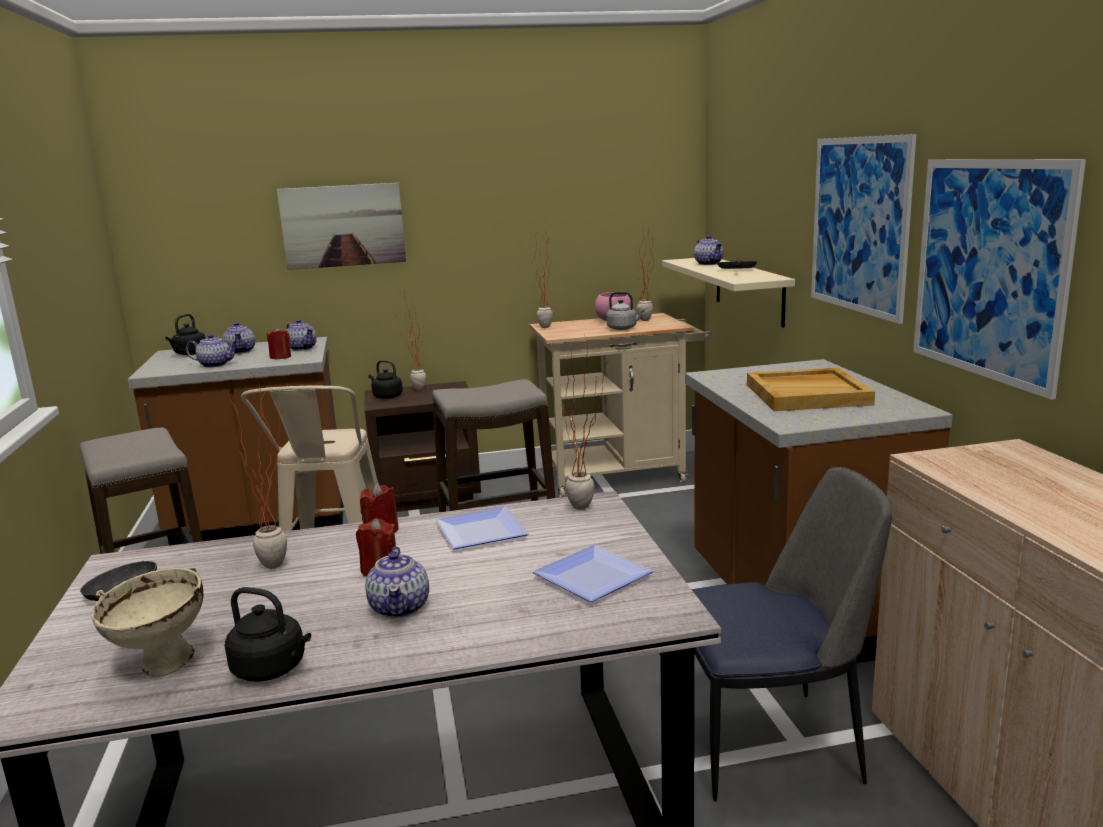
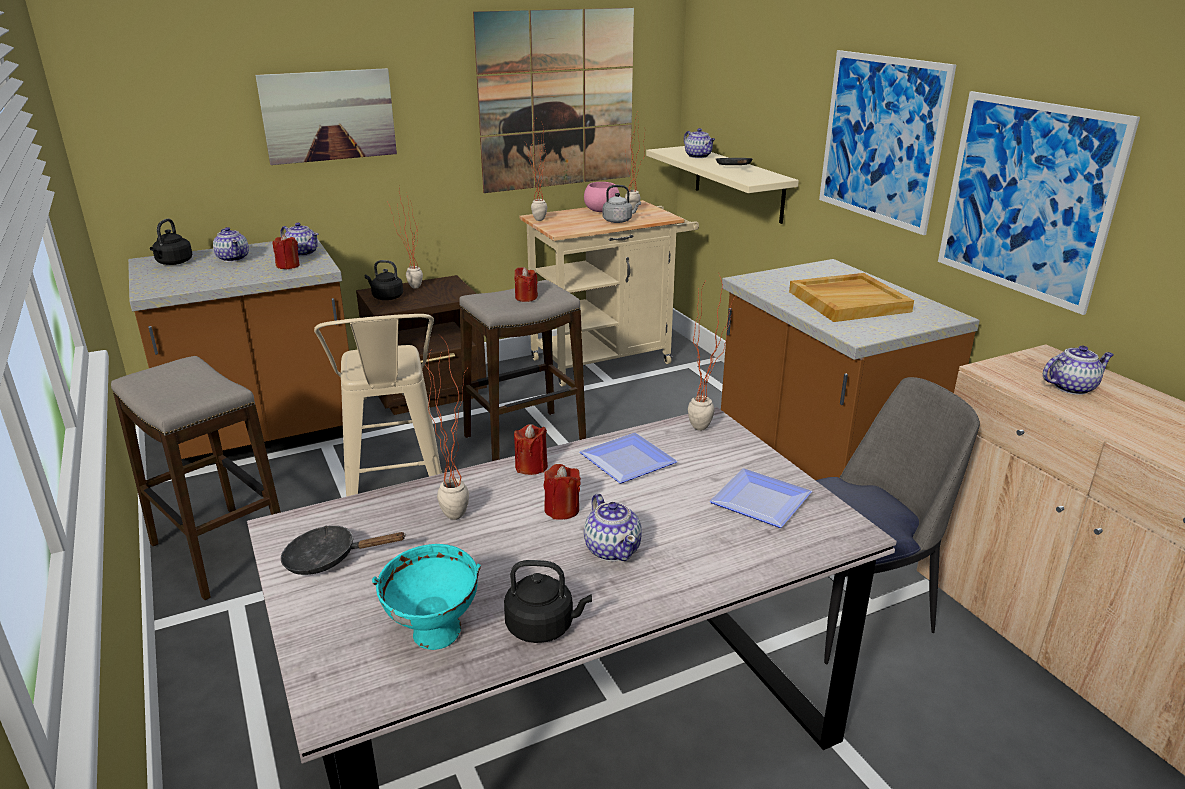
camera: 15 degrees left, 10 degrees up
(163, 667) = (435, 638): beige bowl -> turquoise bowl
(216, 365) = (221, 278): teapot -> teapot (1072, 387)
(494, 392) = (526, 298): none -> red candle
(569, 212) = (557, 100): none -> picture

